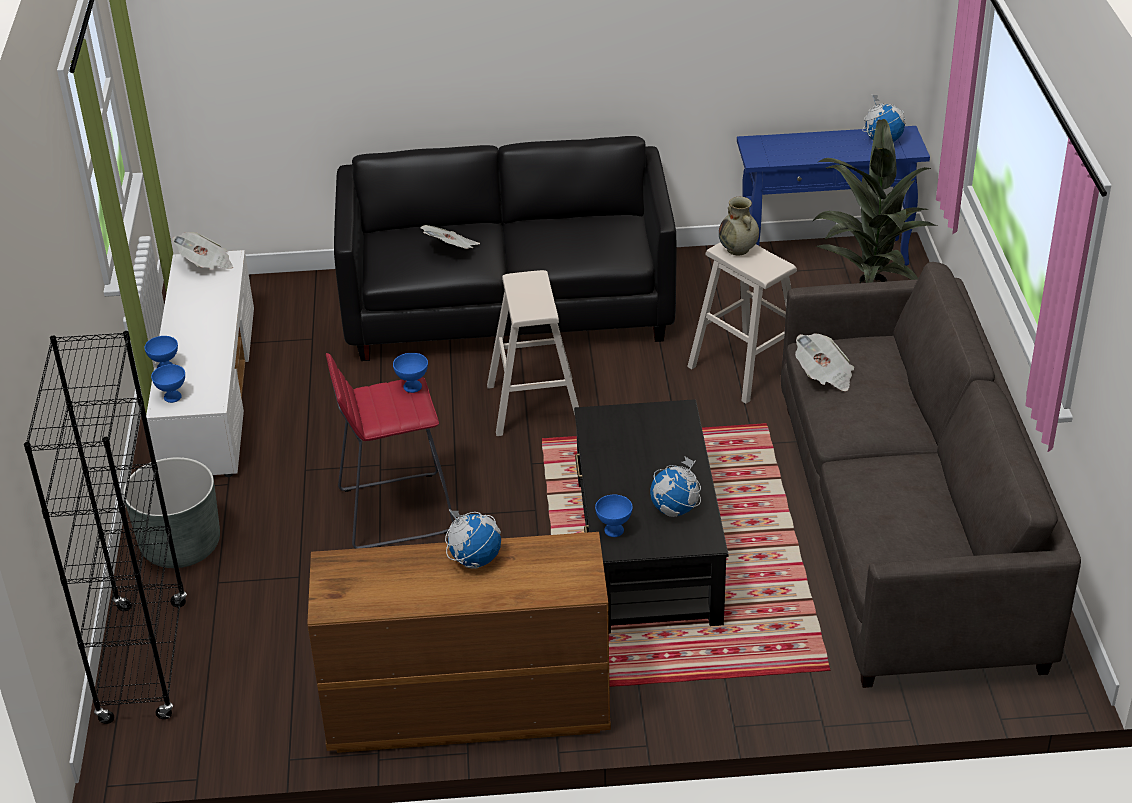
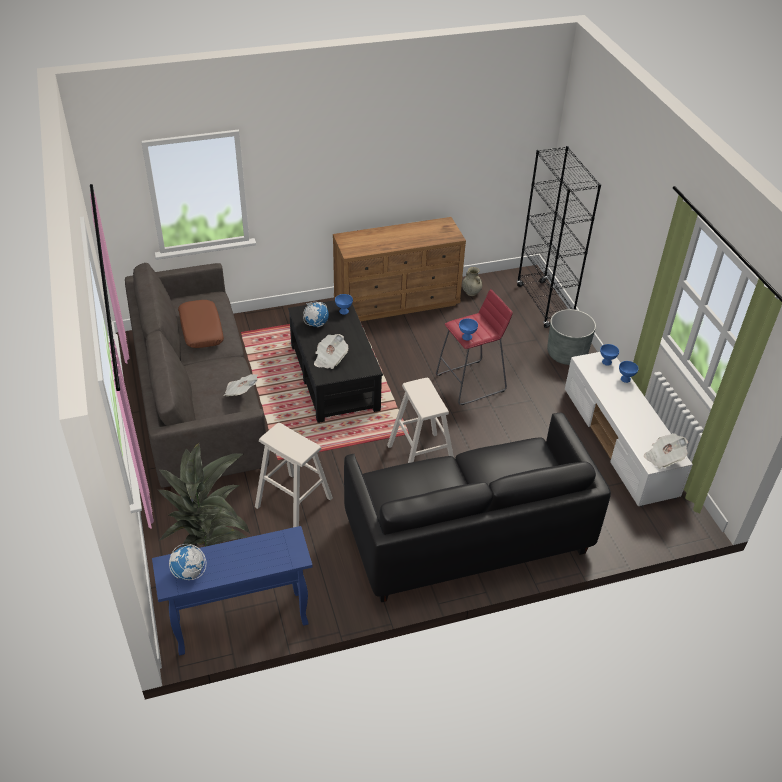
camera: 165 degrees right, 5 degrees up
(451, 250) = (499, 461): newspaper -> newspaper (330, 359)
(474, 559) = (394, 243): globe -> none
(738, 249) = (298, 448): beige vase -> beige vase (471, 292)
(905, 496) = (201, 329): none -> brown pillow

